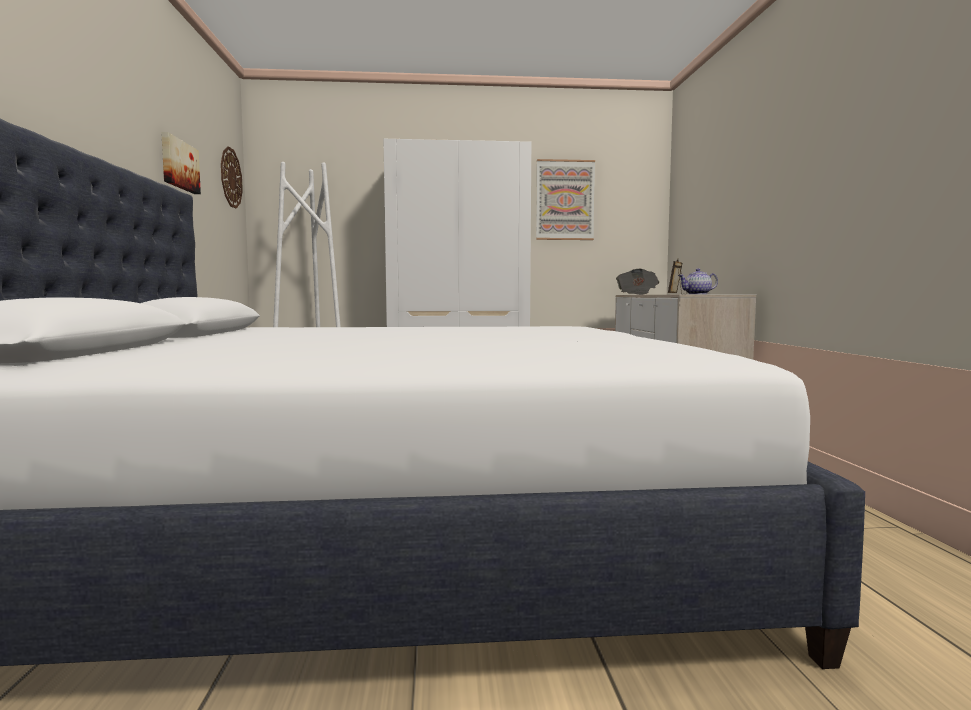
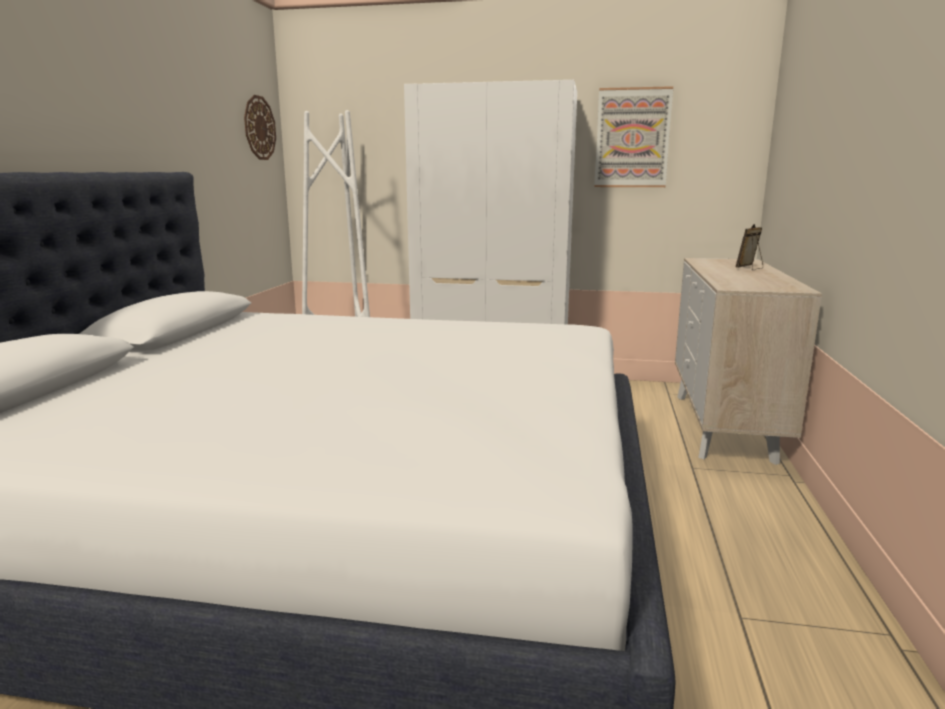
camera: 15 degrees right, 10 degrees up
(178, 165) = (186, 136): picture -> none
(637, 294) = (706, 261): newspaper -> none
(697, 294) = (748, 286): teapot -> none

